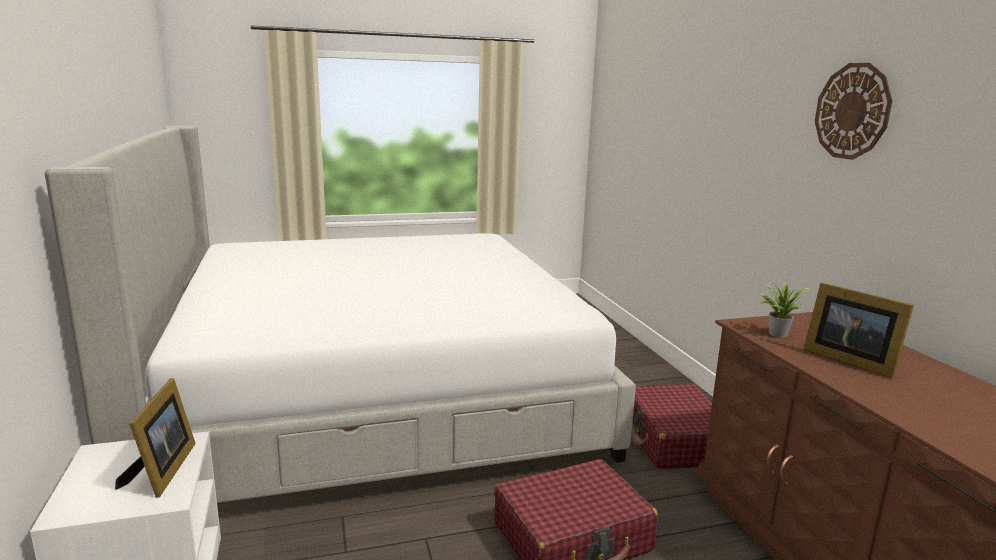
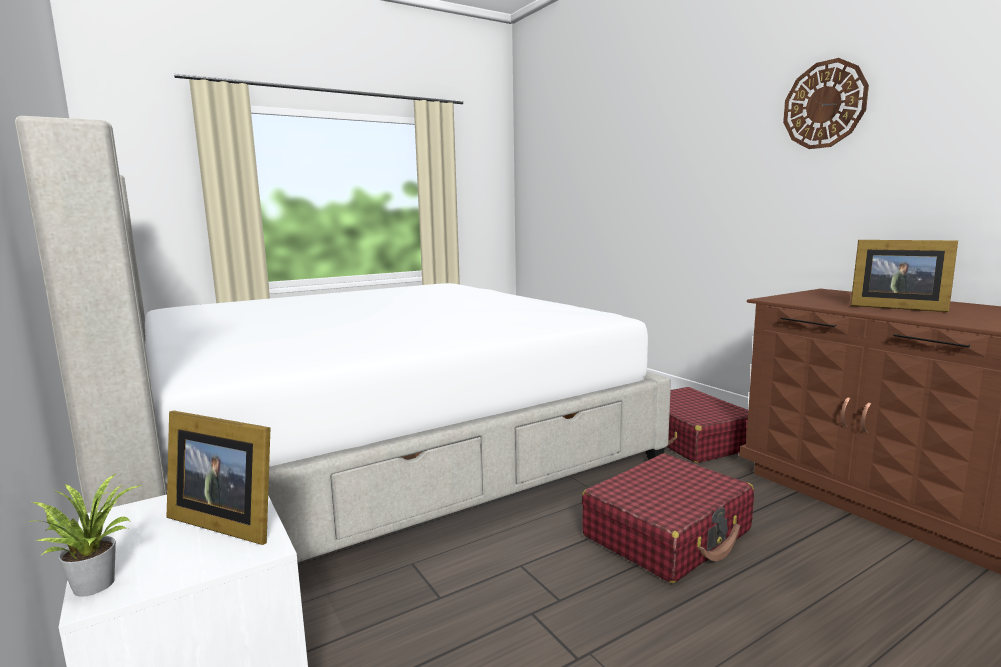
camera: 15 degrees left, 5 degrees down
(162, 471) = (225, 520): picture frame -> picture frame turned 135 degrees clockwise
(776, 333) = (810, 300): potted plant -> potted plant (94, 582)

